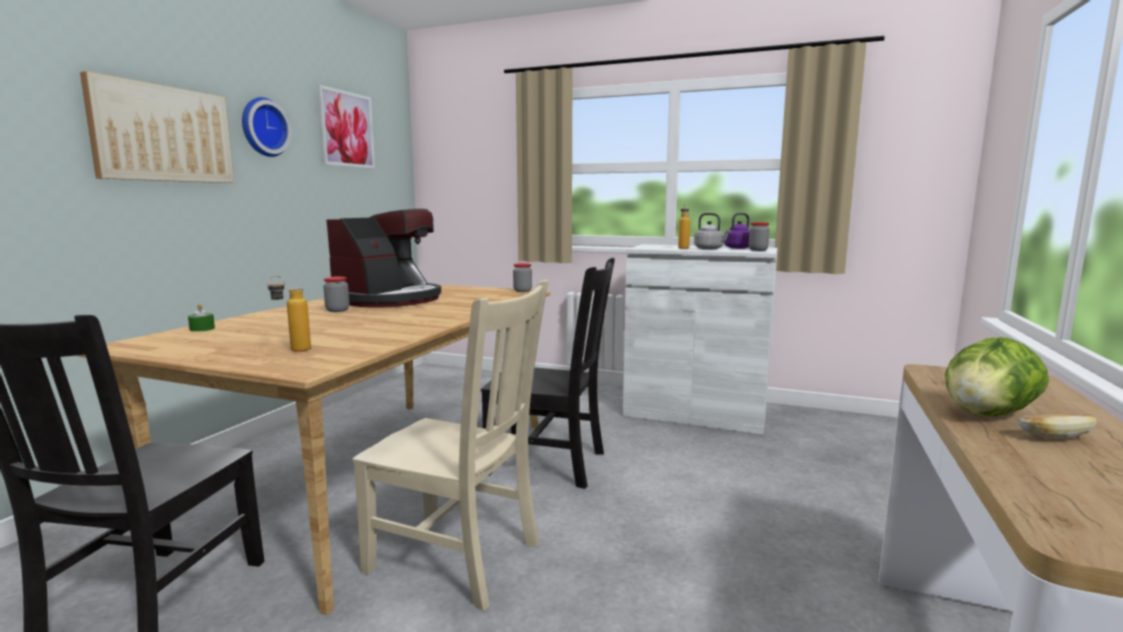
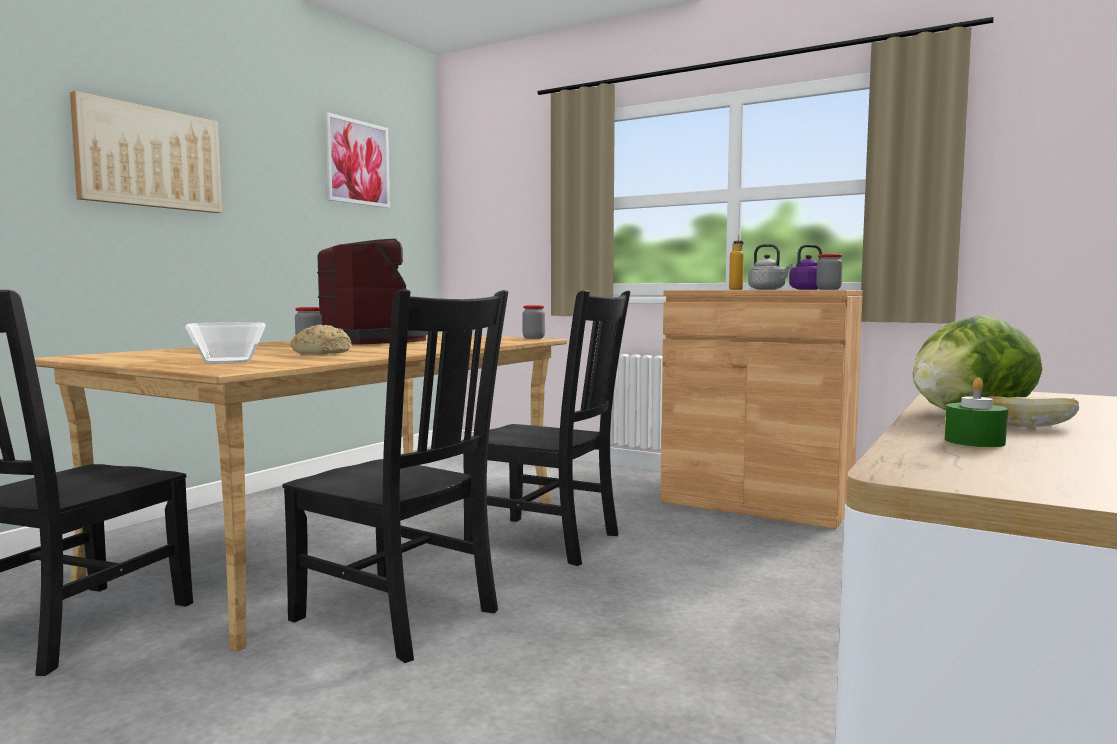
camera: 10 degrees right, 5 degrees down
(202, 329) = (158, 351): green candle -> green candle (974, 441)
(263, 127) = (259, 156): wall clock -> none
(292, 350) = (228, 362): bottle -> bowl
(364, 328) = (321, 353): none -> bread
(390, 300) = (375, 340): coffee machine -> coffee machine turned 75 degrees counterclockwise
(459, 559) = (399, 617): beige chair -> black chair
(695, 413) = (756, 504): white cabinet -> brown cabinet

